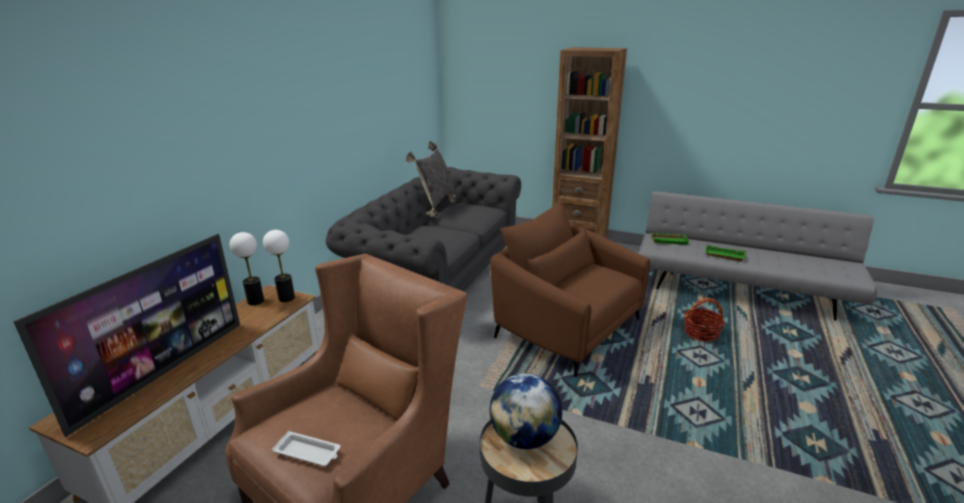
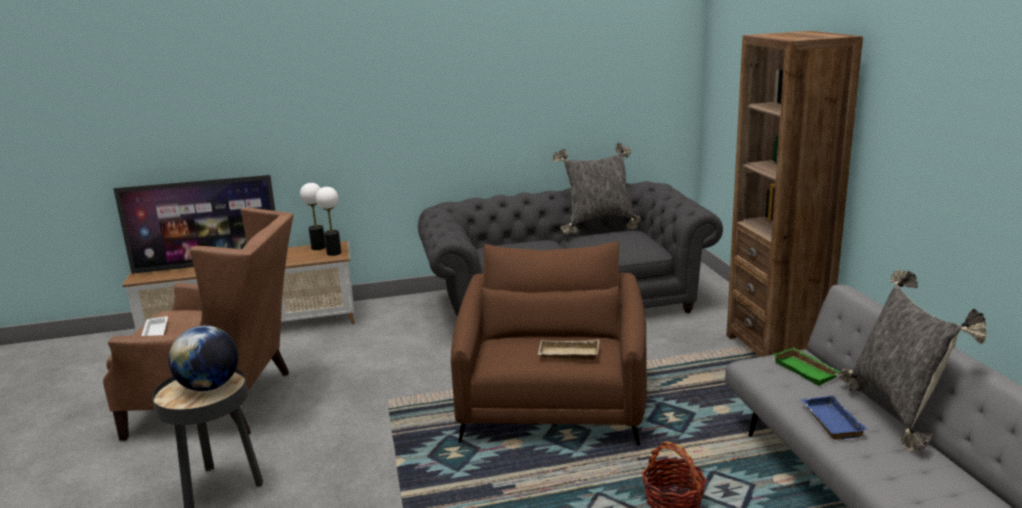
camera: 55 degrees right, 5 degrees down
(603, 281) = (567, 355): none -> beige tray
(723, 256) = (829, 421): green tray -> blue tray
(730, 243) = (899, 417): none -> pillow

